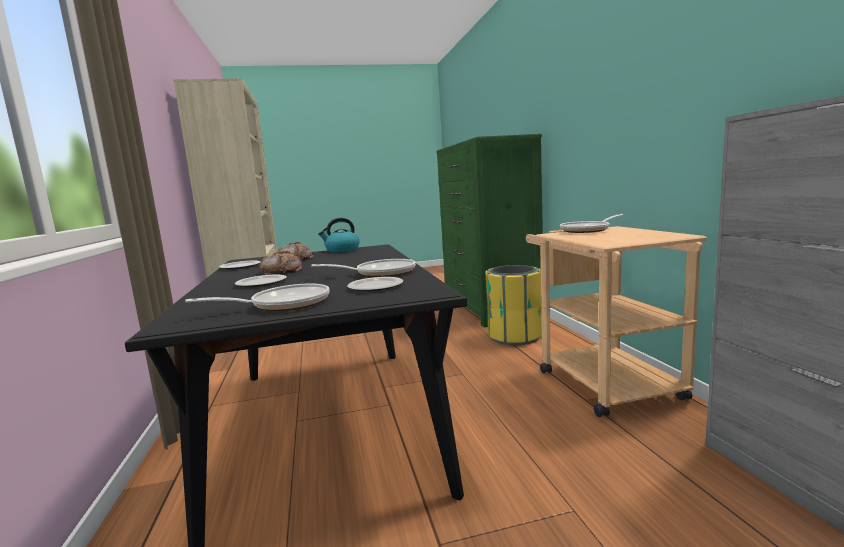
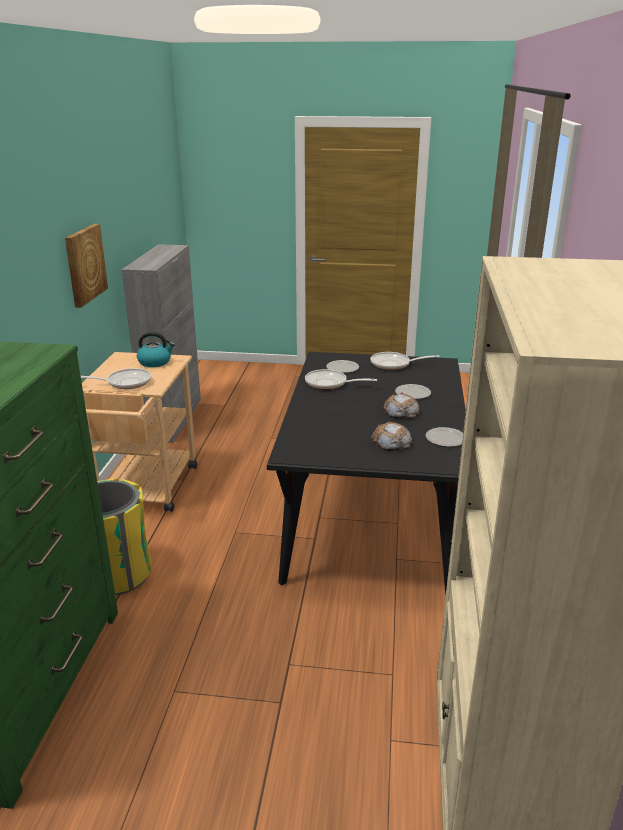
camera: 160 degrees left, 15 degrees up
(342, 250) = (334, 456): kettle -> kettle (155, 362)
(695, 98) = (84, 264): none -> picture

